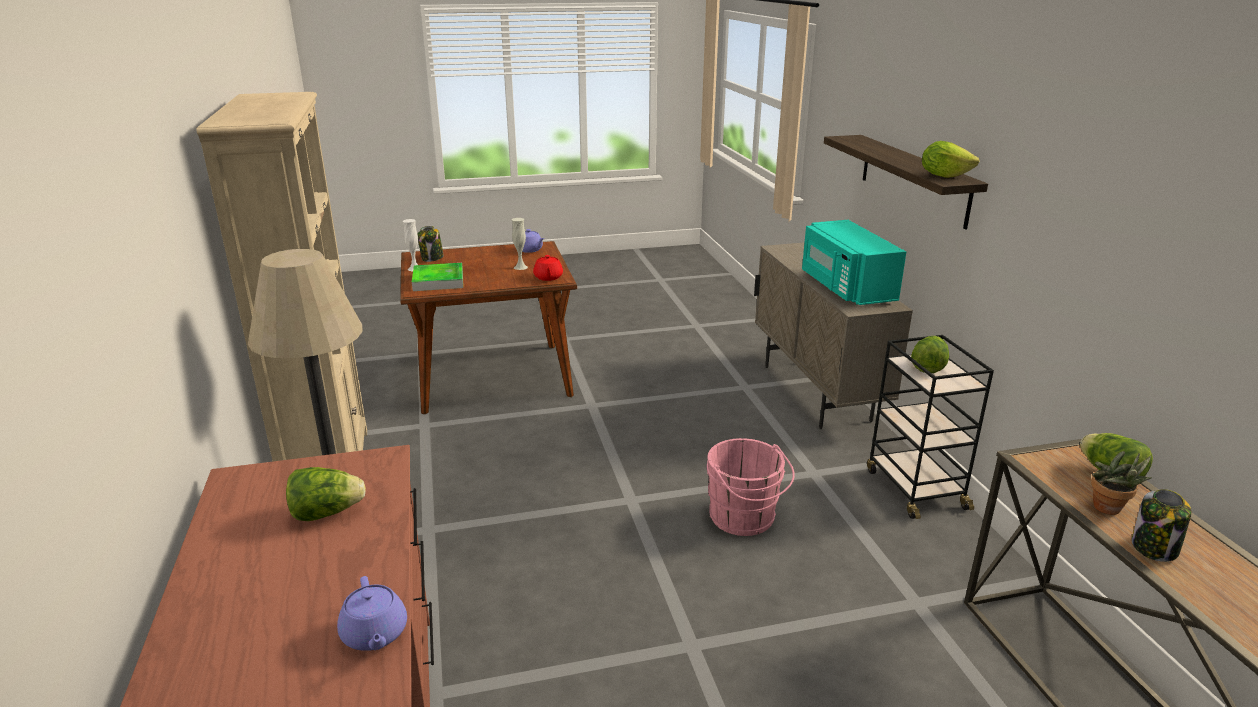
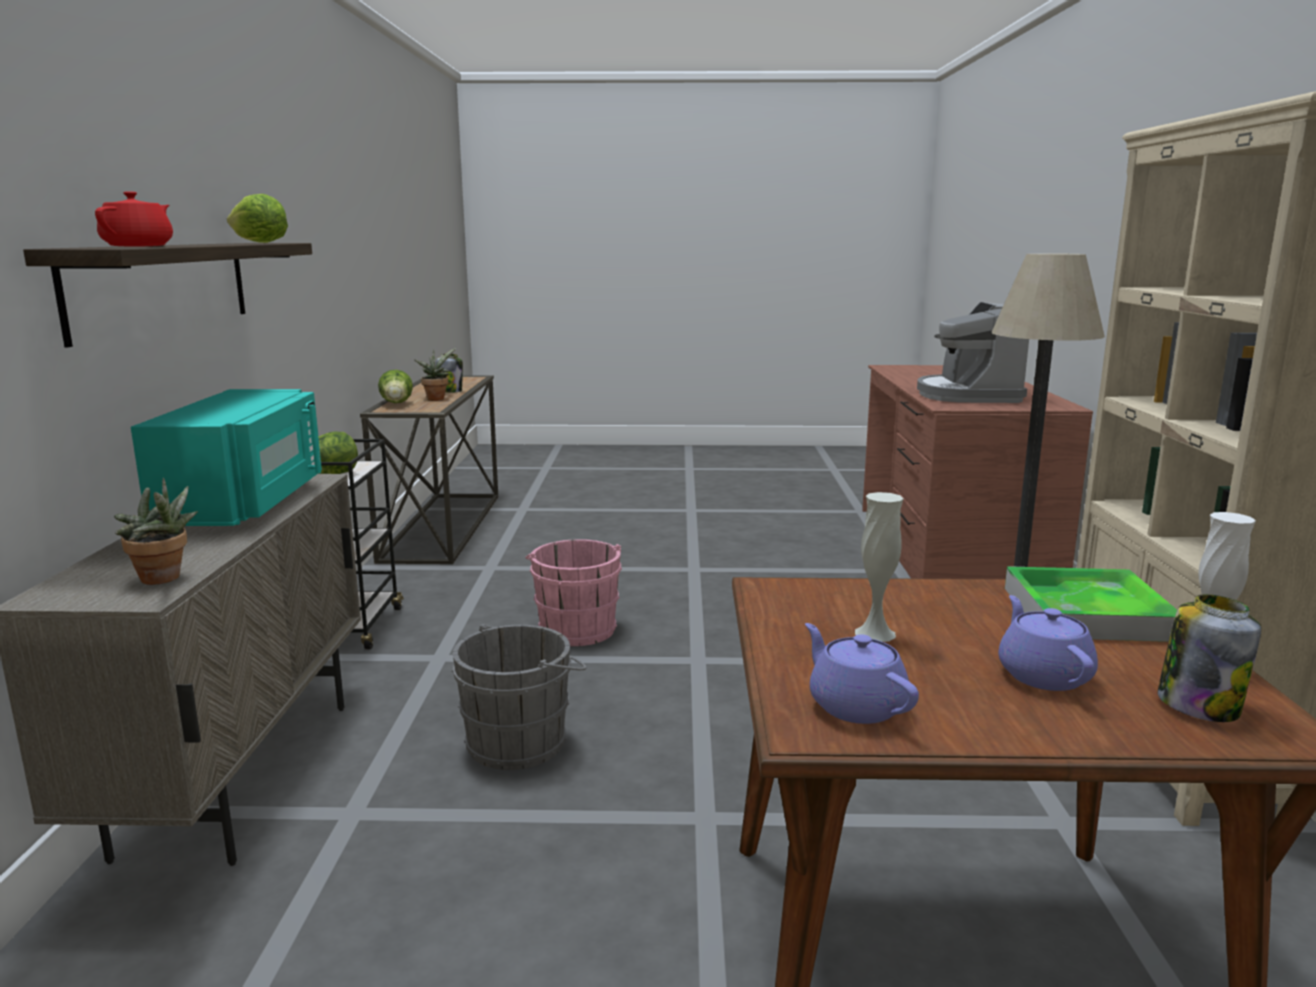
camera: 165 degrees left, 10 degrees down
(327, 513) = (968, 395): lettuce -> coffee machine
(374, 634) = (902, 376): purple teapot -> purple teapot (1043, 675)
(548, 277) = (798, 594): red teapot -> red teapot (139, 246)
(702, 425) = (522, 741): none -> grey bucket
(784, 253) = (164, 579): none -> potted plant

